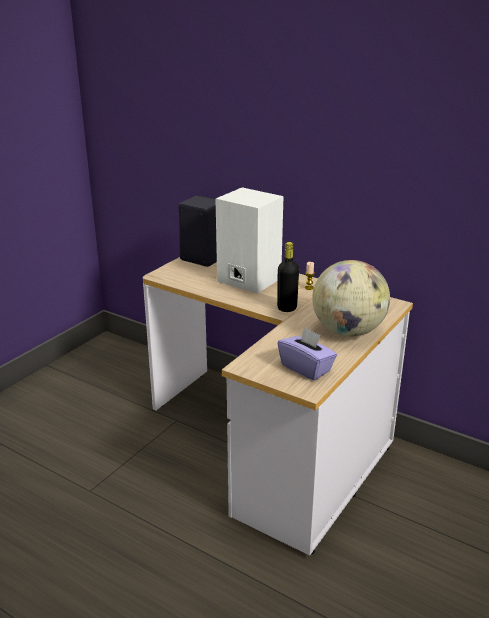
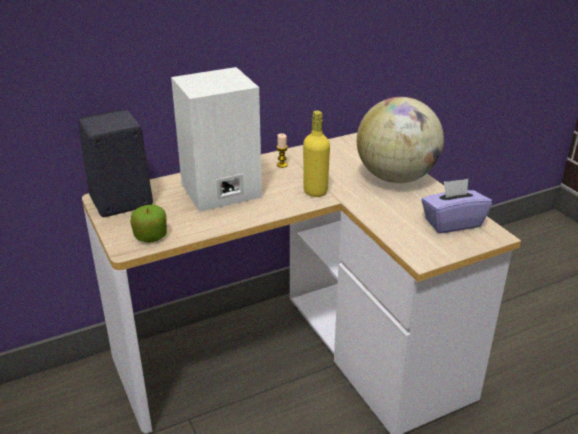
camera: 60 degrees left, 5 degrees up
(176, 277) = (150, 236): none -> apple
(287, 308) = (315, 191): black bottle -> yellow bottle

